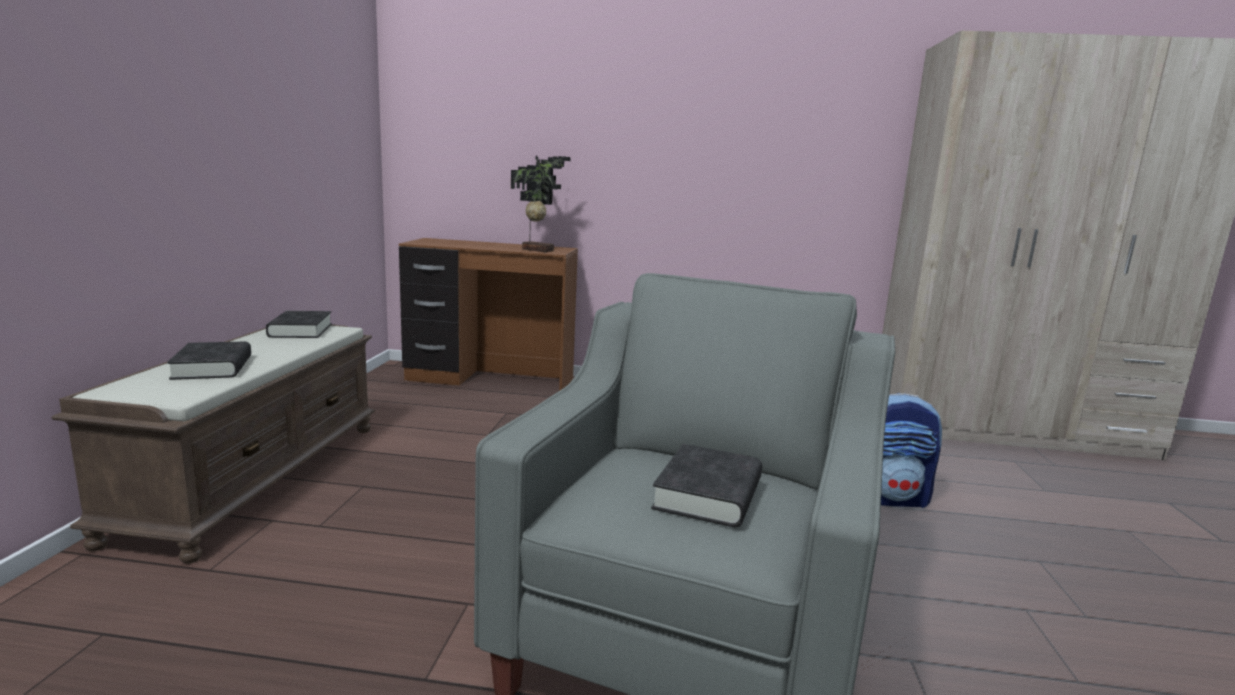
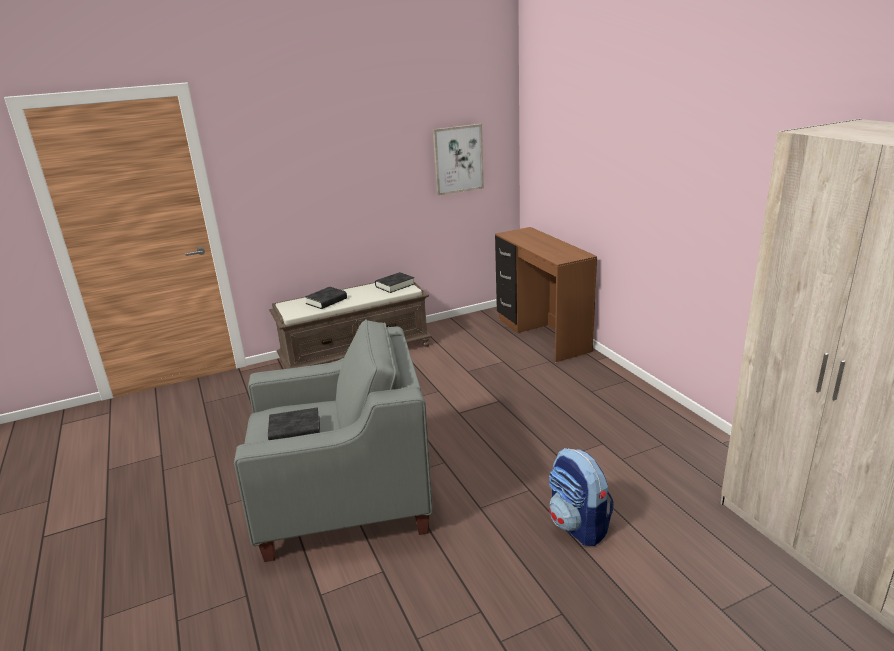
camera: 60 degrees right, 10 degrees up
(329, 124) = (458, 159): none -> picture
(538, 250) = (555, 255): potted plant -> none

